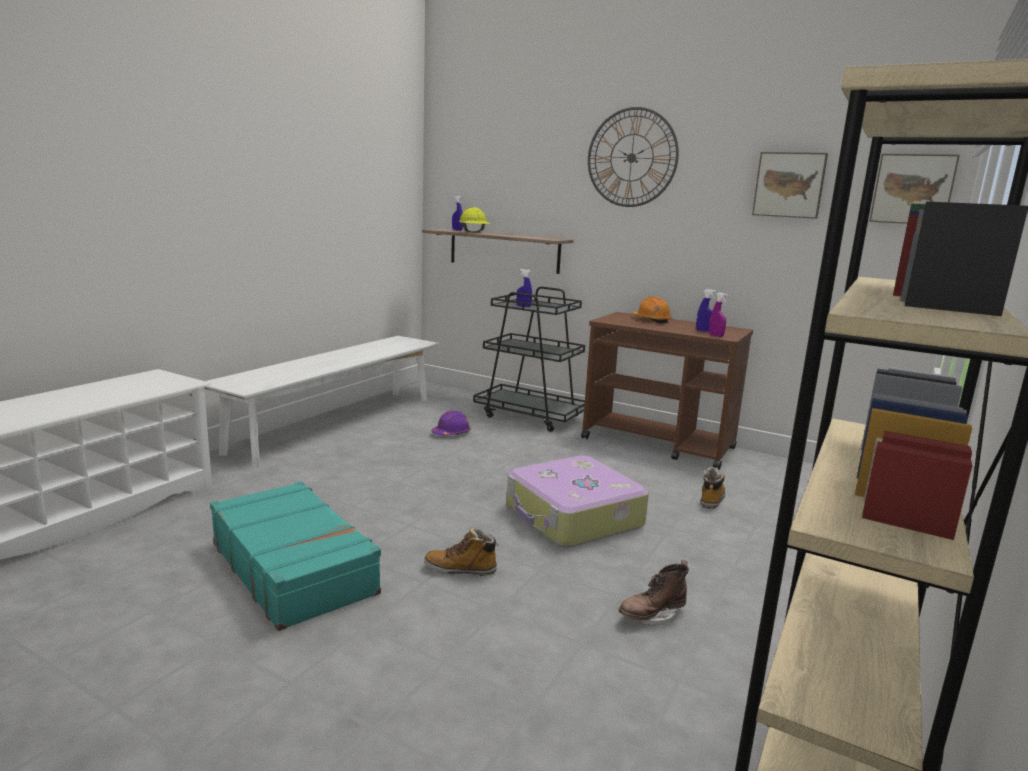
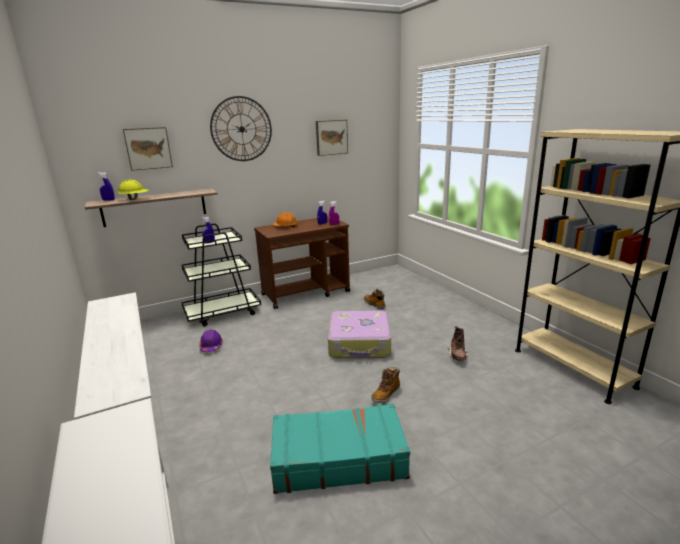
camera: 55 degrees left, 5 degrees up
(912, 189) = (380, 134): picture -> picture (148, 148)

